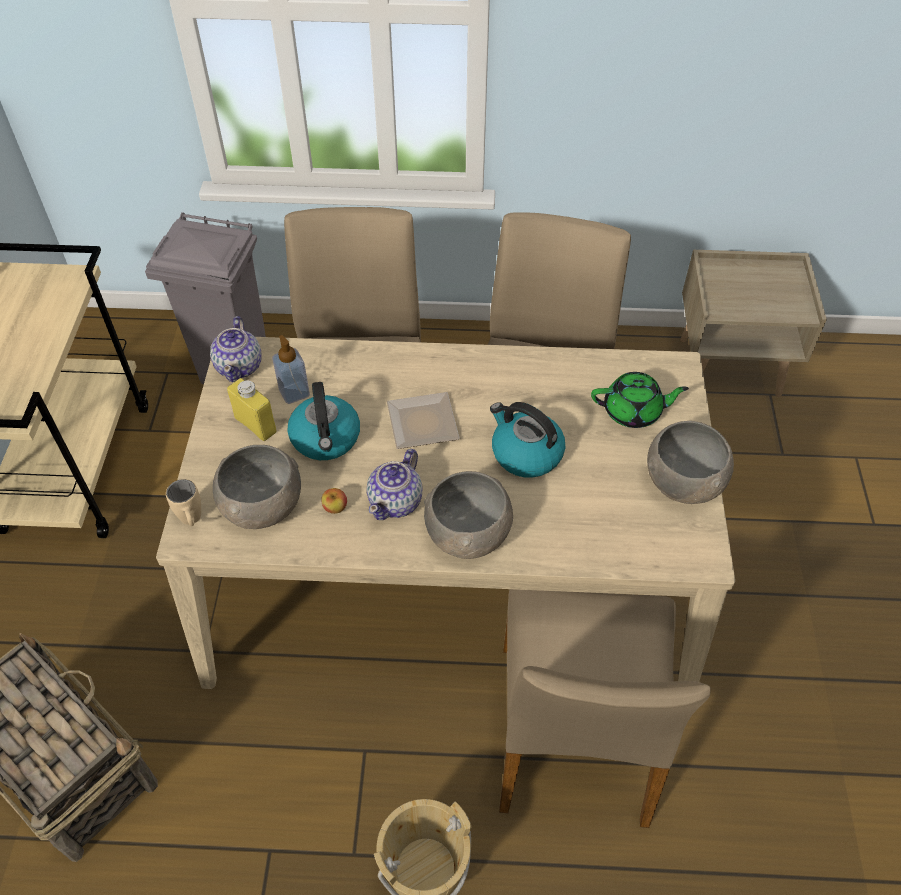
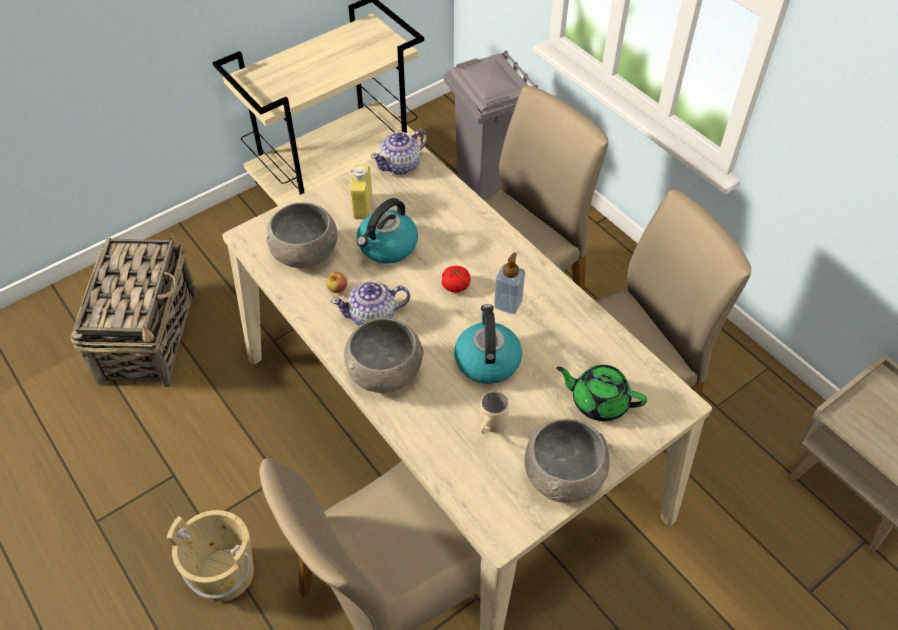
camera: 50 degrees right, 0 degrees up
(192, 522) = (262, 230): beige mug -> beige mug (490, 429)
(294, 393) = (408, 205): soap dispenser -> soap dispenser (508, 303)
(424, 421) = (455, 286): plate -> tomato
(633, 411) = (598, 401): green teapot -> green teapot turned 150 degrees clockwise

